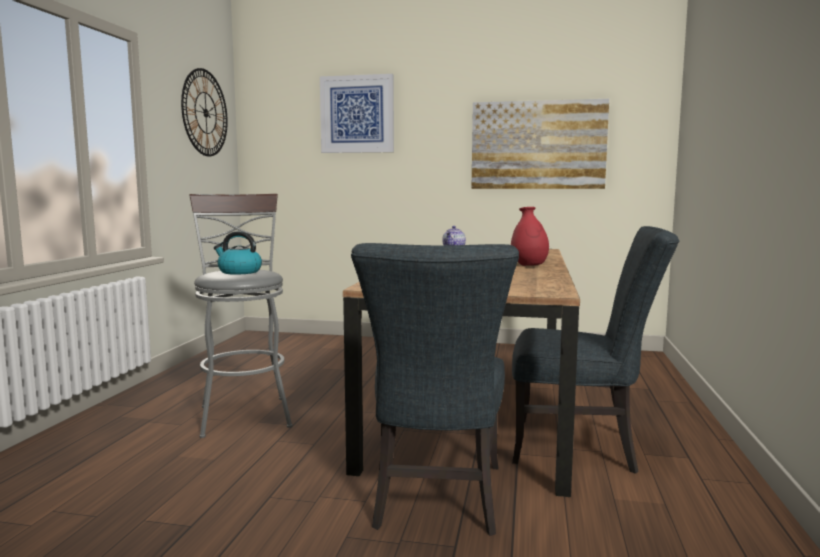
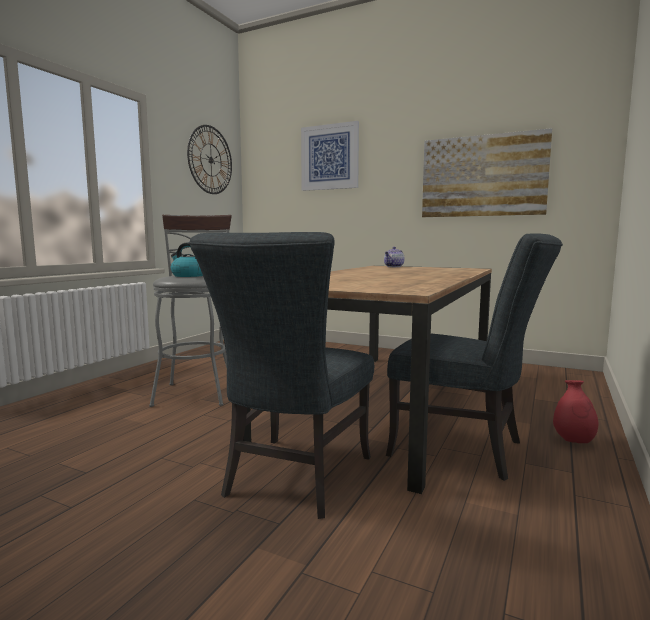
camera: 15 degrees right, 0 degrees up
(529, 266) = (434, 276): red vase -> red vase (573, 441)

